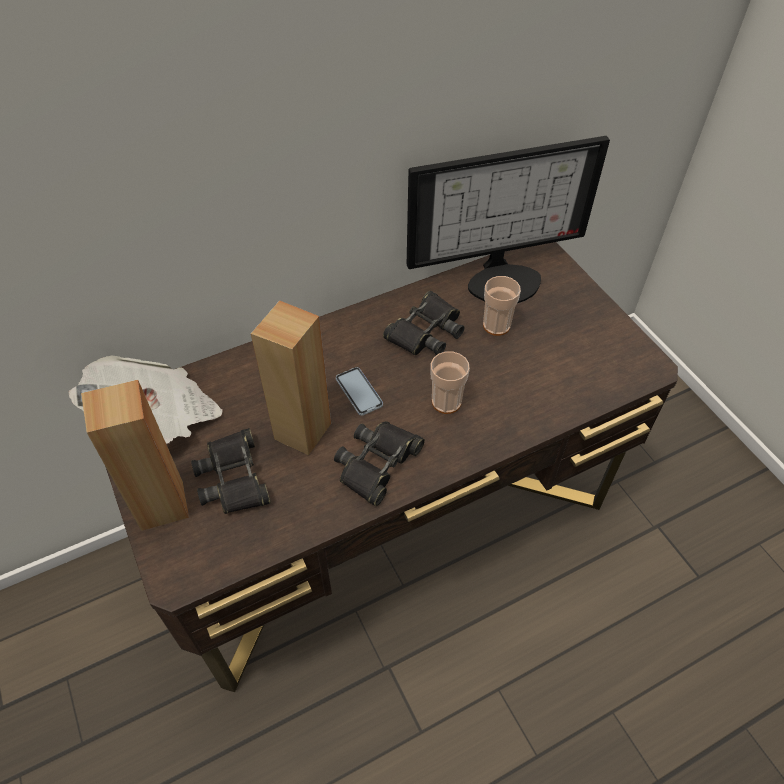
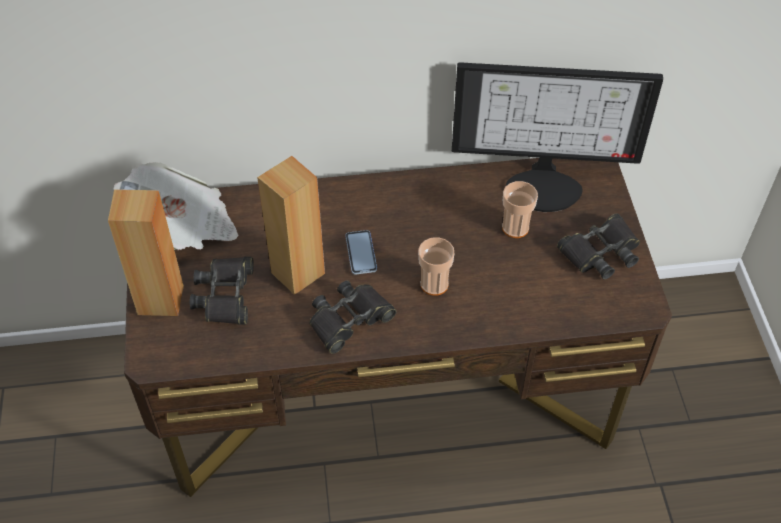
camera: 20 degrees right, 0 degrees up
(426, 331) = (446, 215): black binoculars -> black binoculars (600, 252)

